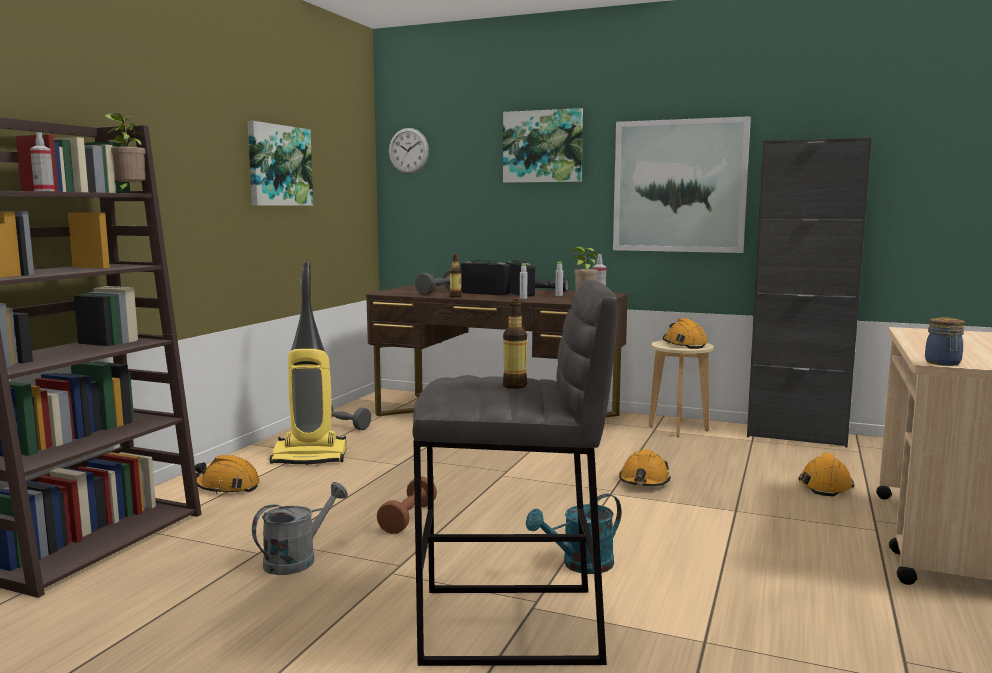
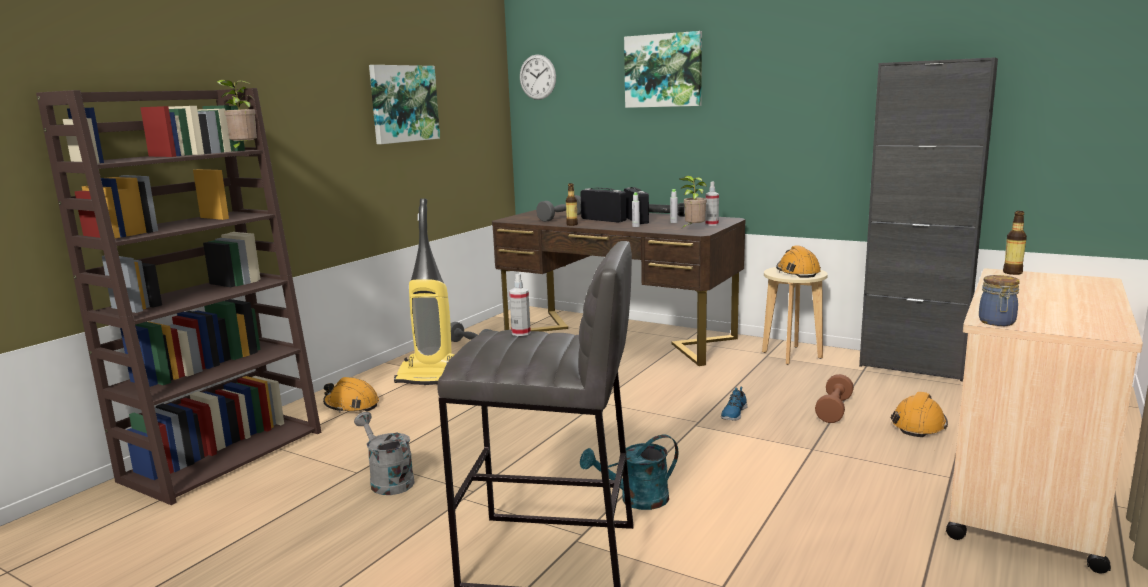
camera: 10 degrees right, 5 degrees up
(44, 191) = (162, 157): spray bottle -> spray bottle (521, 333)
(297, 559) = (387, 480): grey watering can -> grey watering can turned 90 degrees counterclockwise
(408, 518) = (496, 444): brown dumbbell -> brown dumbbell (834, 410)
(514, 386) = (539, 346): bottle -> bottle (1012, 273)
(644, 481) = (733, 413): orange hard hat -> shoe
(679, 186) = (798, 109): picture -> none

